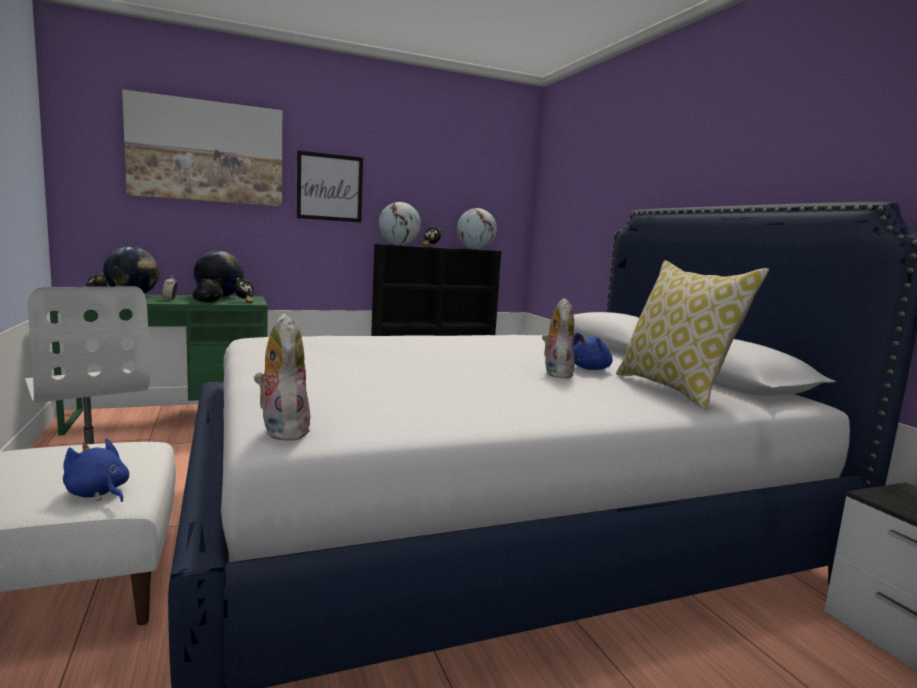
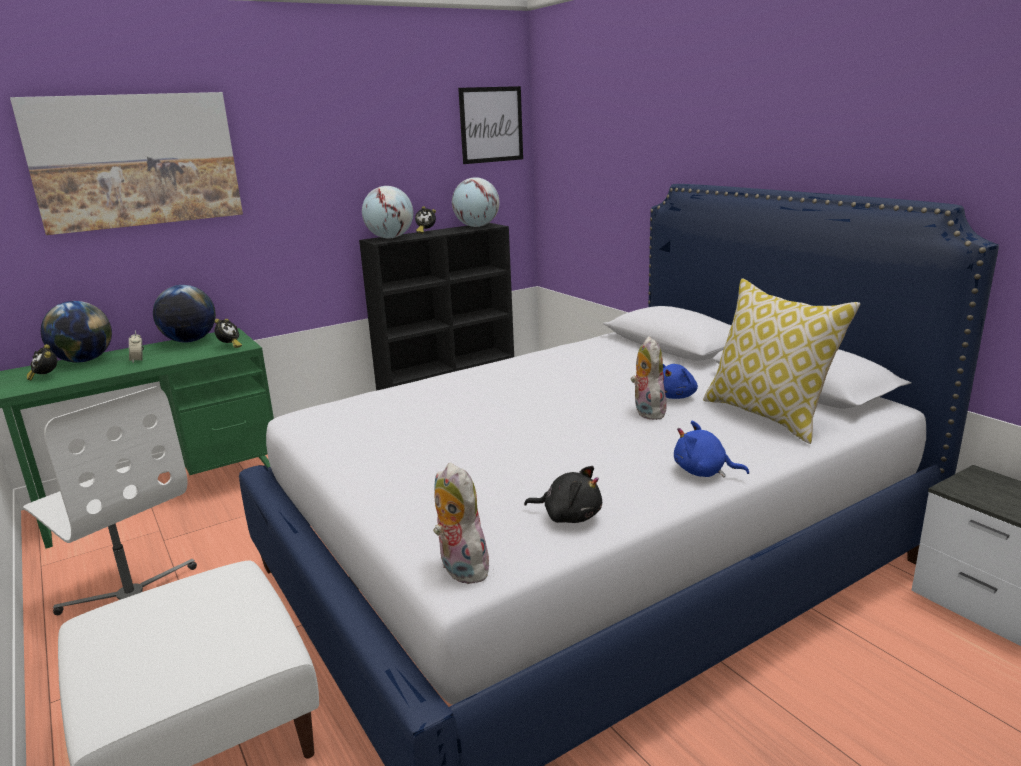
camera: 10 degrees left, 10 degrees up
(98, 493) = (240, 648): blue plush toy -> blue plush toy (703, 472)
(207, 302) = (187, 355): black plush toy -> black plush toy (569, 516)
(329, 187) = (295, 180): picture -> picture (491, 125)

